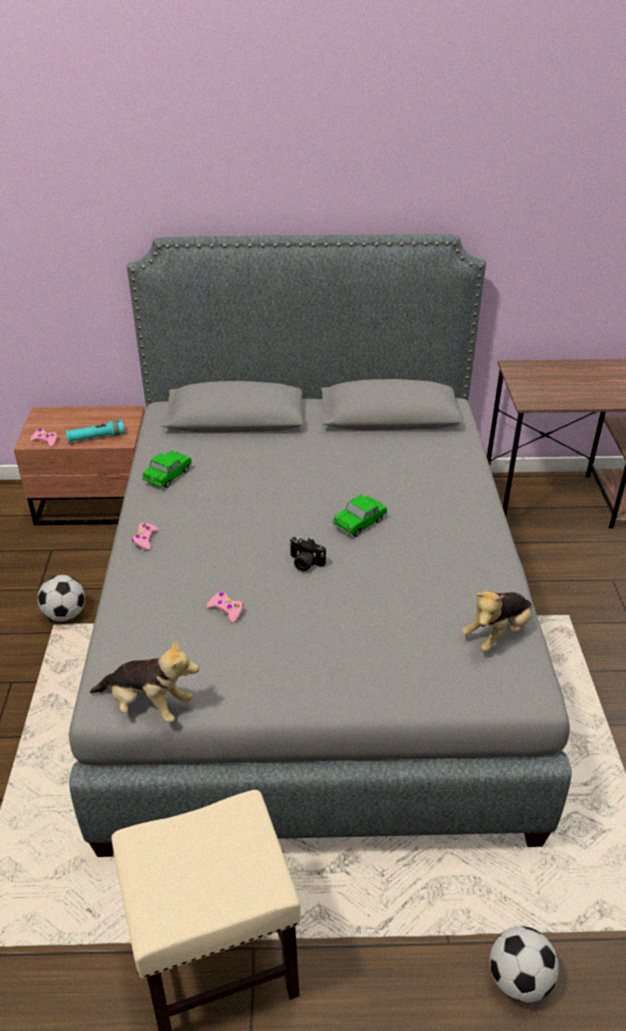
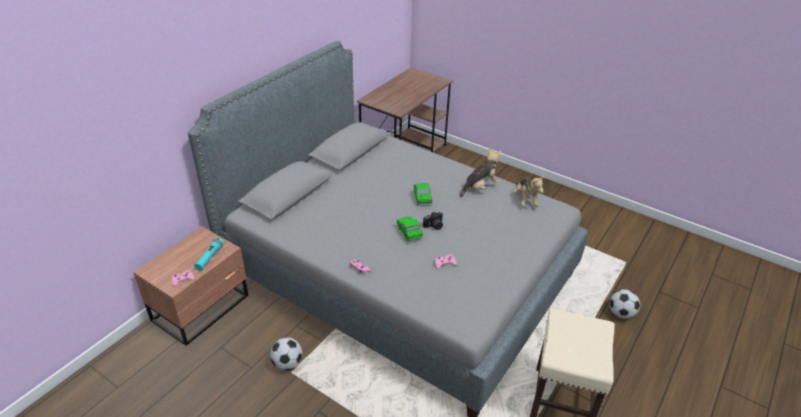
camera: 55 degrees left, 0 degrees up
(148, 705) = (483, 316): plush toy -> plush toy (480, 187)
(168, 476) = (313, 238): toy car -> toy car (409, 232)

